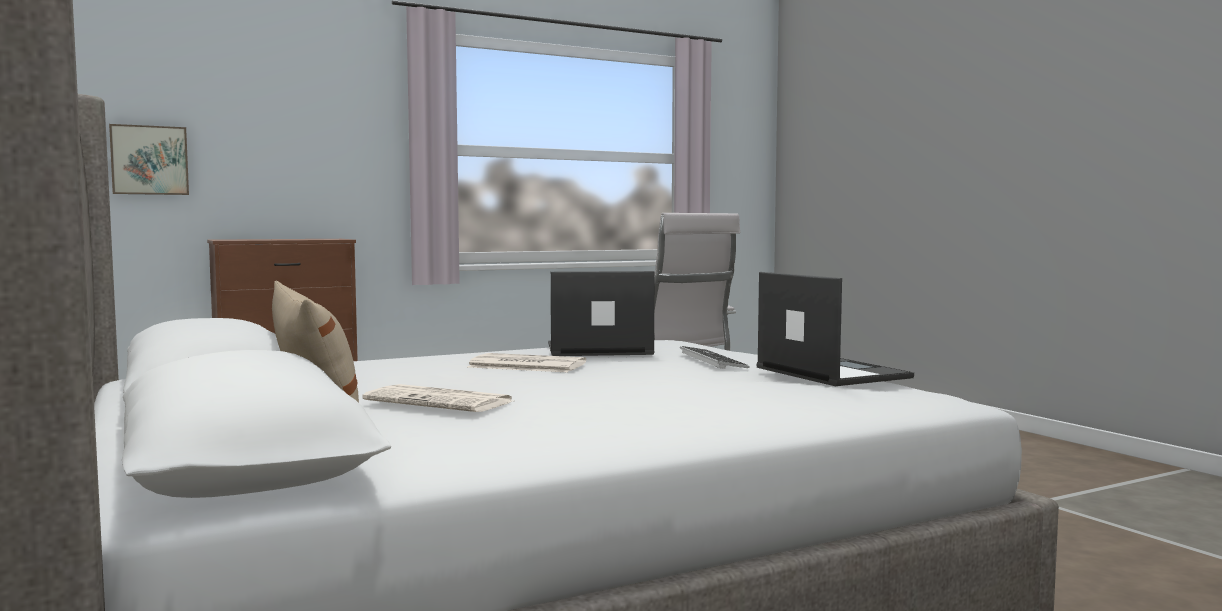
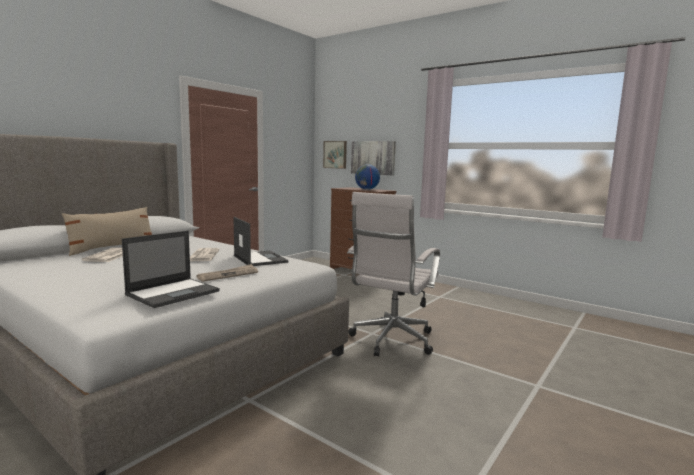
camera: 65 degrees right, 5 degrees up
(271, 170) = (373, 158): none -> picture
(291, 239) = (367, 189): none -> globe
(712, 360) = (228, 275): keyboard -> newspaper

